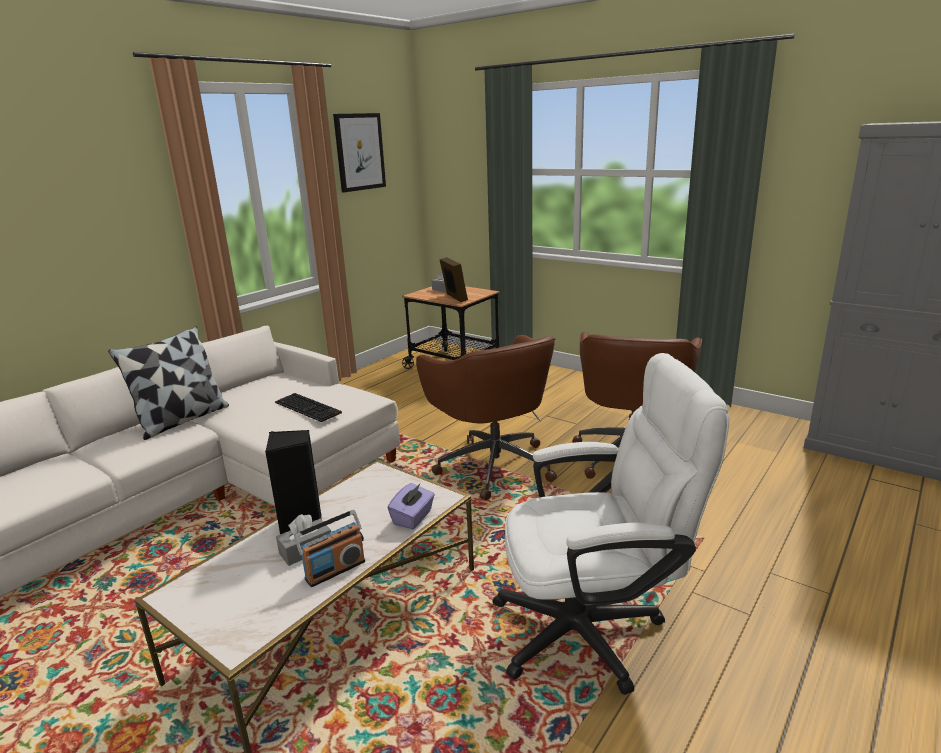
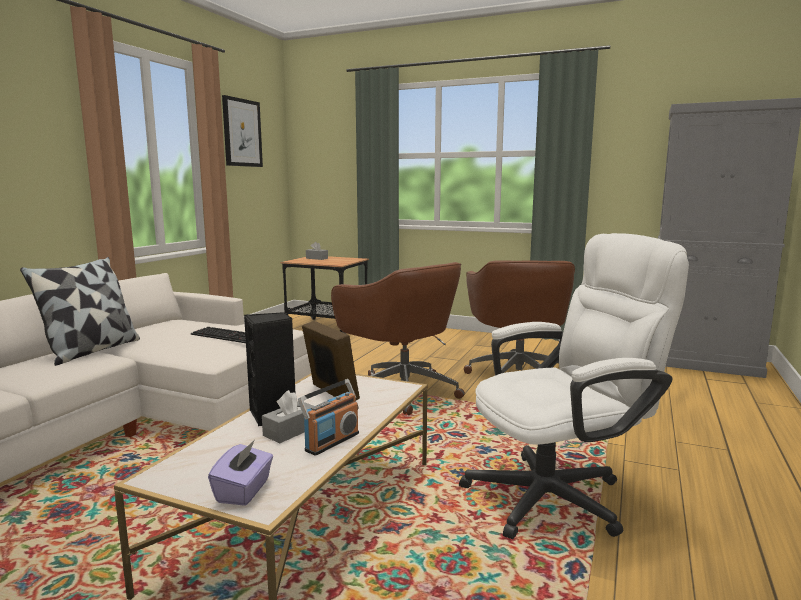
camera: 15 degrees left, 10 degrees down
(413, 518) = (384, 401): purple tissue box -> purple tissue box (244, 491)
(454, 298) = (331, 262): picture frame -> picture frame (330, 393)

